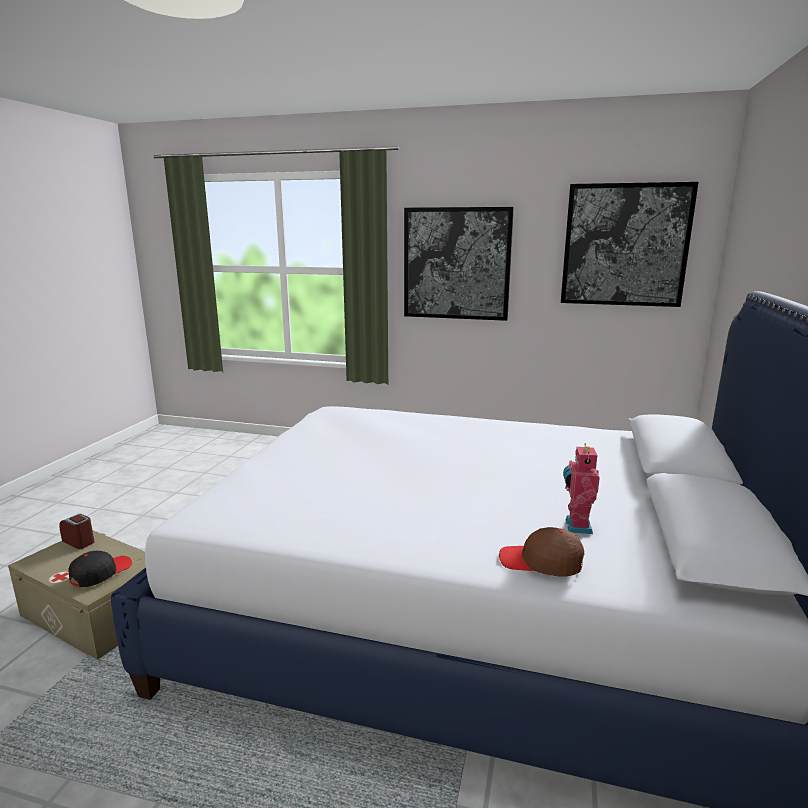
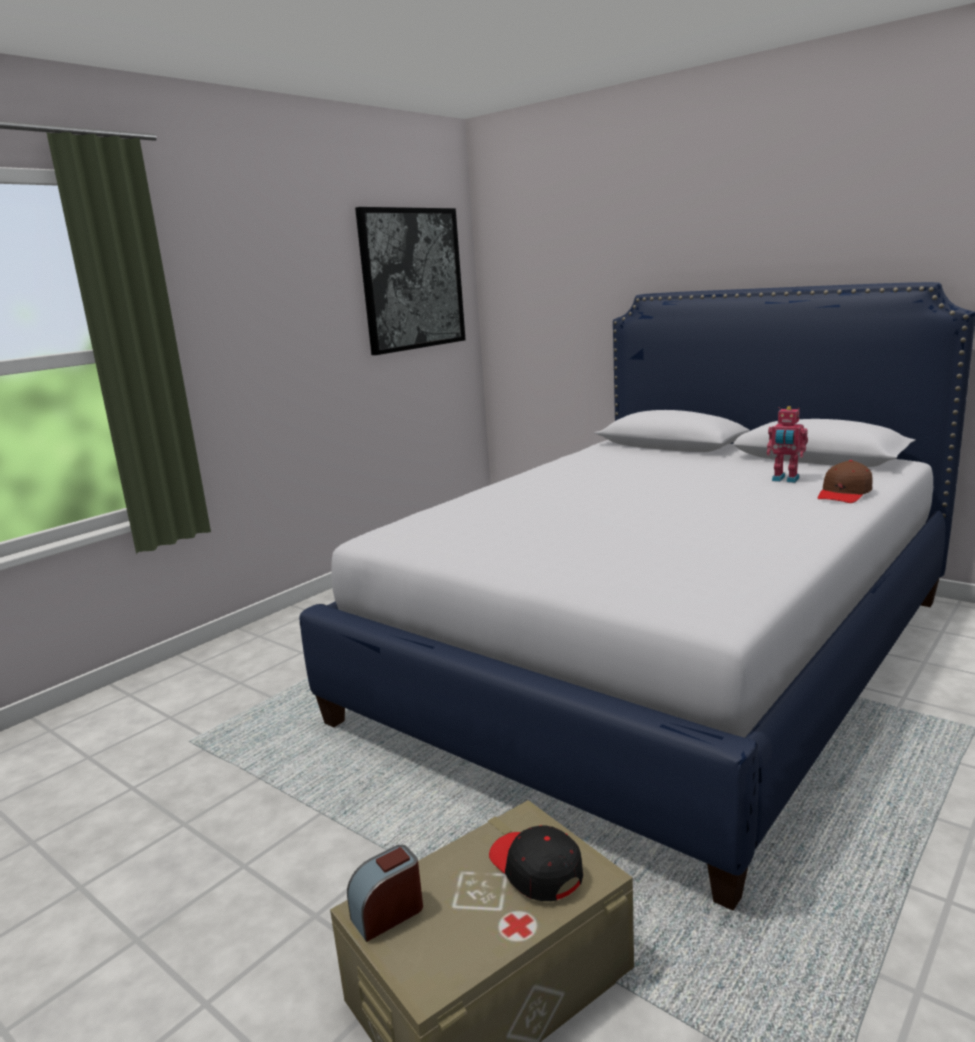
camera: 65 degrees left, 0 degrees up
(456, 264) = (252, 322): picture -> none

